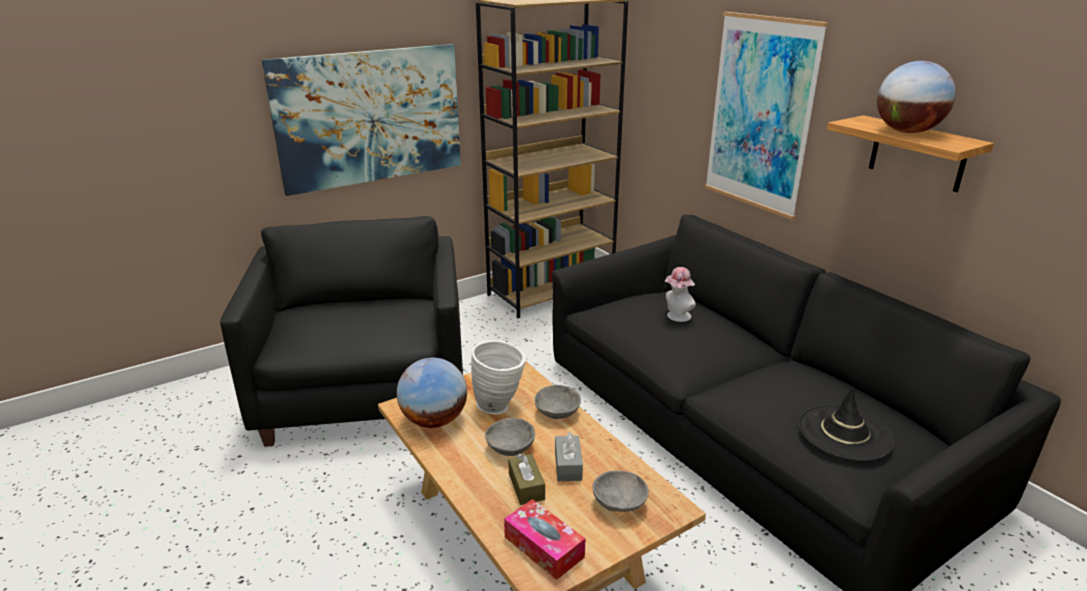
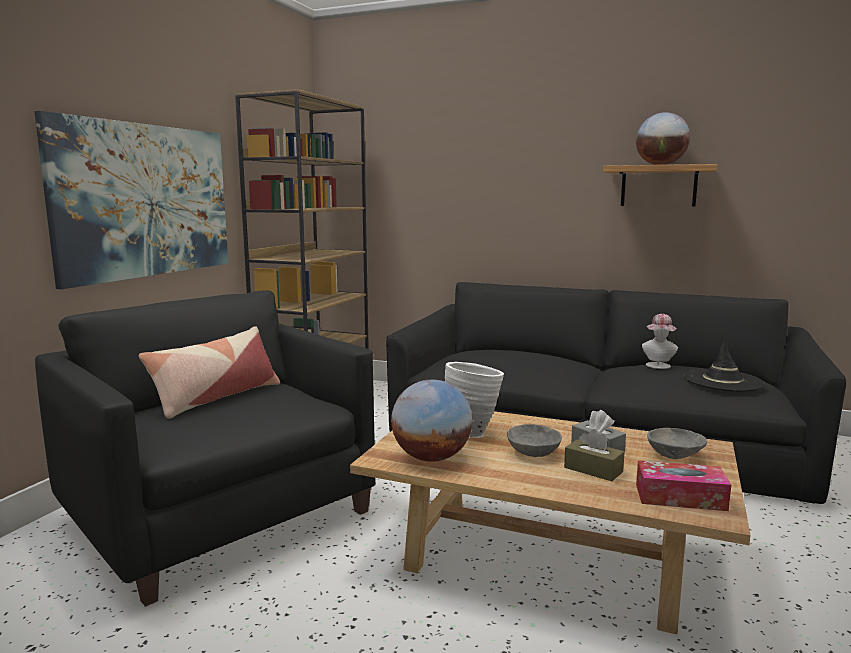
camera: 35 degrees left, 15 degrees down
(359, 308) = (217, 398): none -> pillow
(557, 412) = (525, 423): grey bowl -> none
(676, 317) = (509, 355): hat -> hat (658, 366)
(760, 114) = (512, 185): picture -> none

